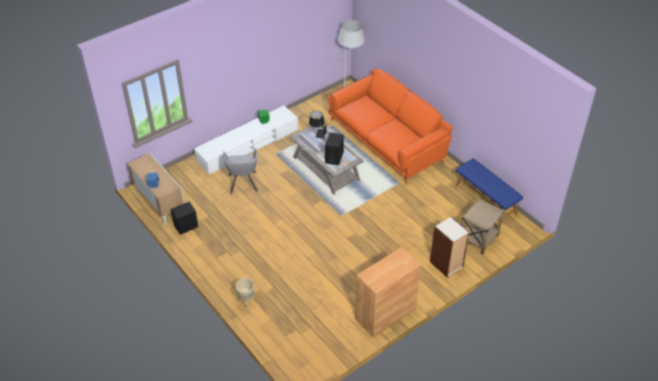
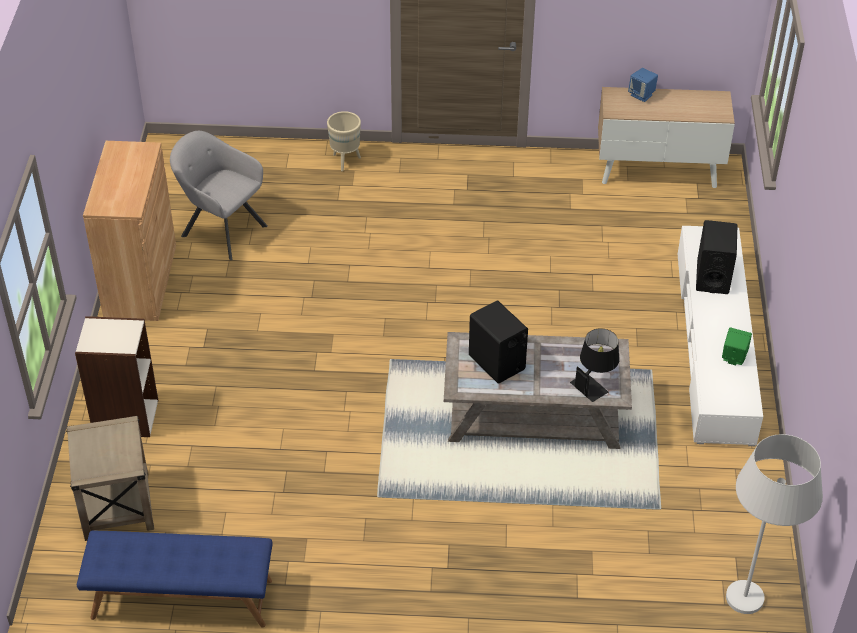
camera: 130 degrees right, 0 degrees up
(186, 226) = (573, 174): black speaker -> black speaker (712, 277)
(243, 184) = (608, 284): grey armchair -> grey armchair (221, 229)
(387, 141) = (516, 568): orange sofa -> none

